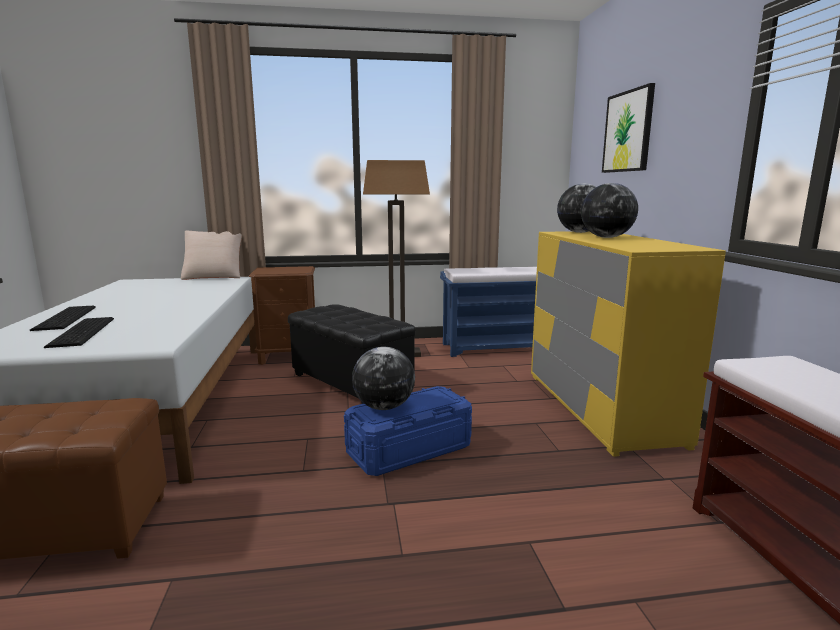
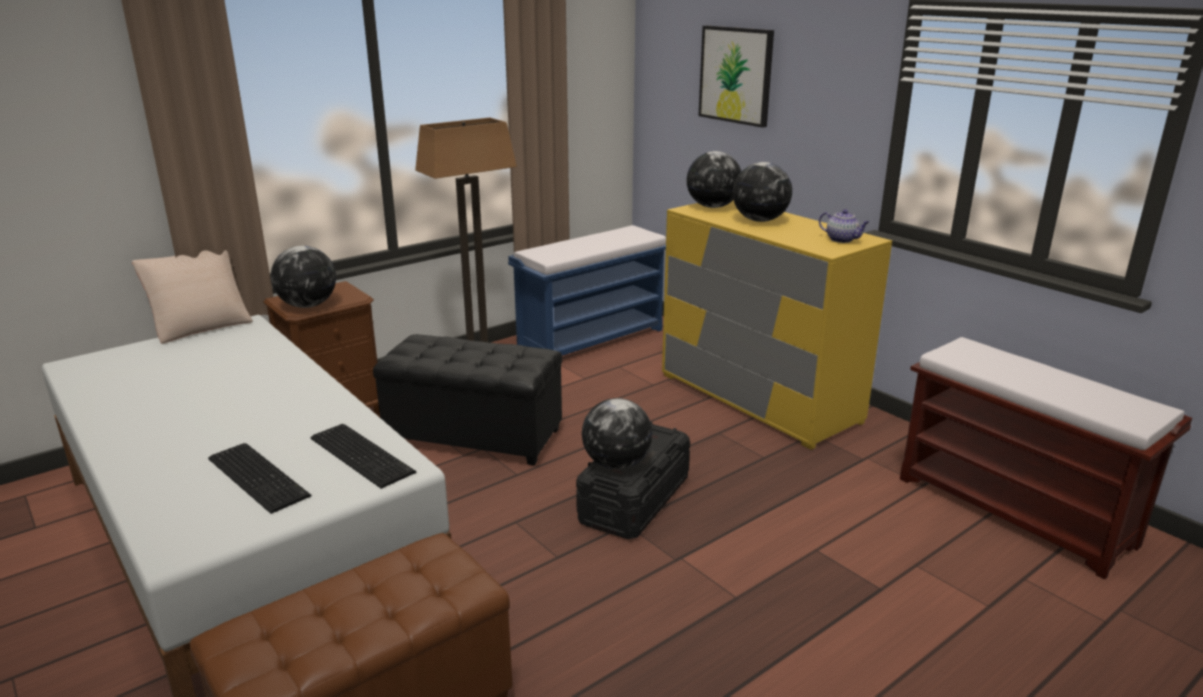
camera: 30 degrees left, 10 degrees up
(68, 317) = (169, 460): keyboard -> keyboard (363, 453)
(269, 271) = (307, 305): none -> globe
(409, 450) = (635, 500): blue storage box -> black storage box
(667, 247) = (842, 240): none -> teapot

